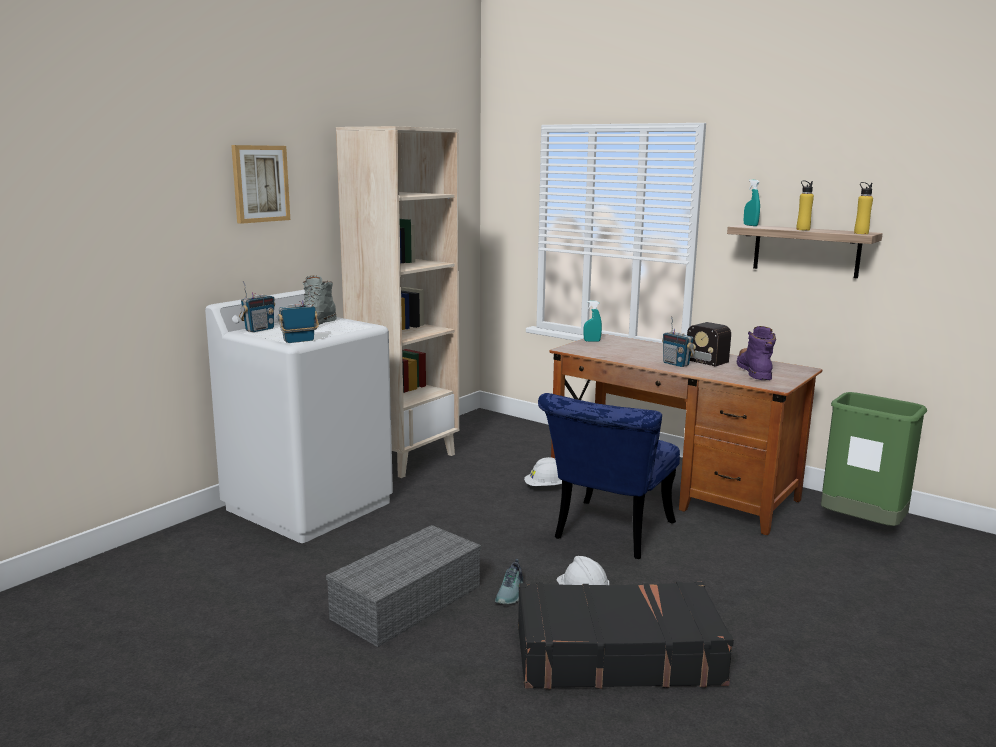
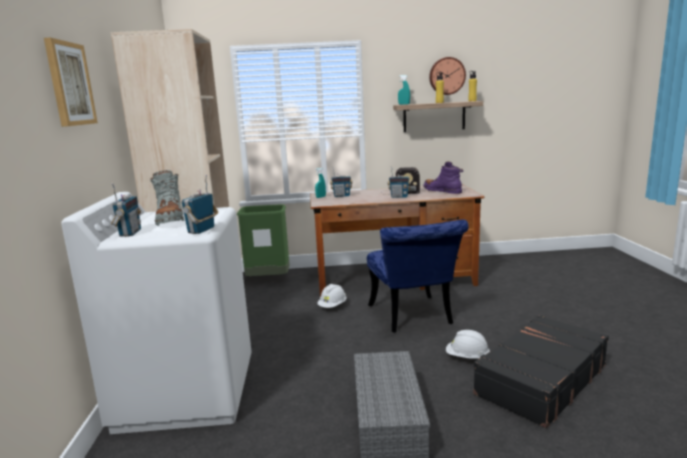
camera: 40 degrees left, 0 degrees up
(511, 593) = (432, 377): shoe -> none
(618, 345) = (341, 196): none -> radio
(835, 186) = (446, 76): none -> wall clock
(861, 526) = (499, 266): green trash can -> green trash can (268, 280)

